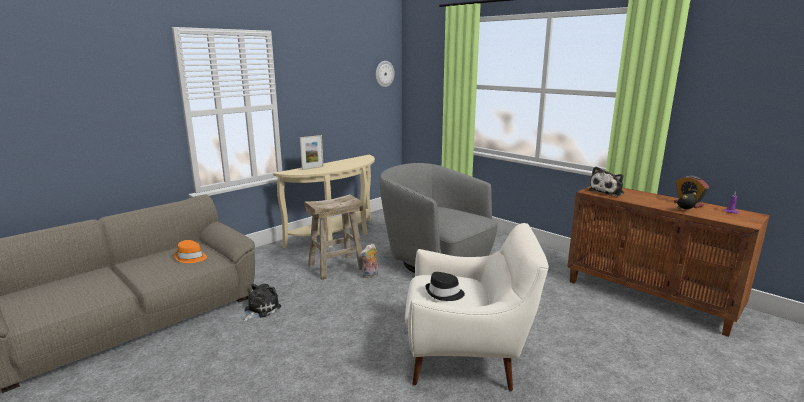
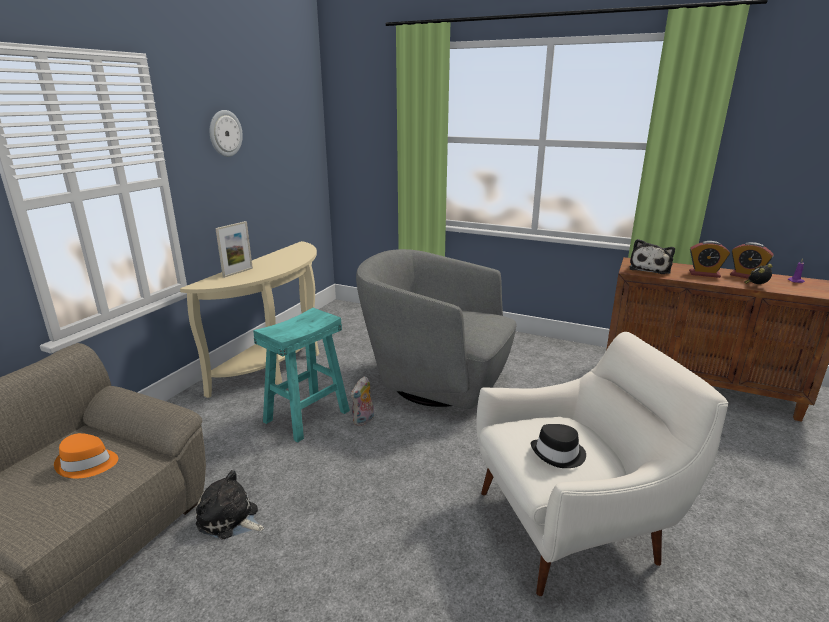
camera: 20 degrees left, 5 degrees up
(260, 309) = (230, 519): plush toy -> plush toy turned 75 degrees counterclockwise
(336, 267) = (306, 415): beige stool -> turquoise stool
(384, 74) = (305, 123): wall clock -> wall clock (225, 133)
(650, 199) = (704, 274): none -> alarm clock

